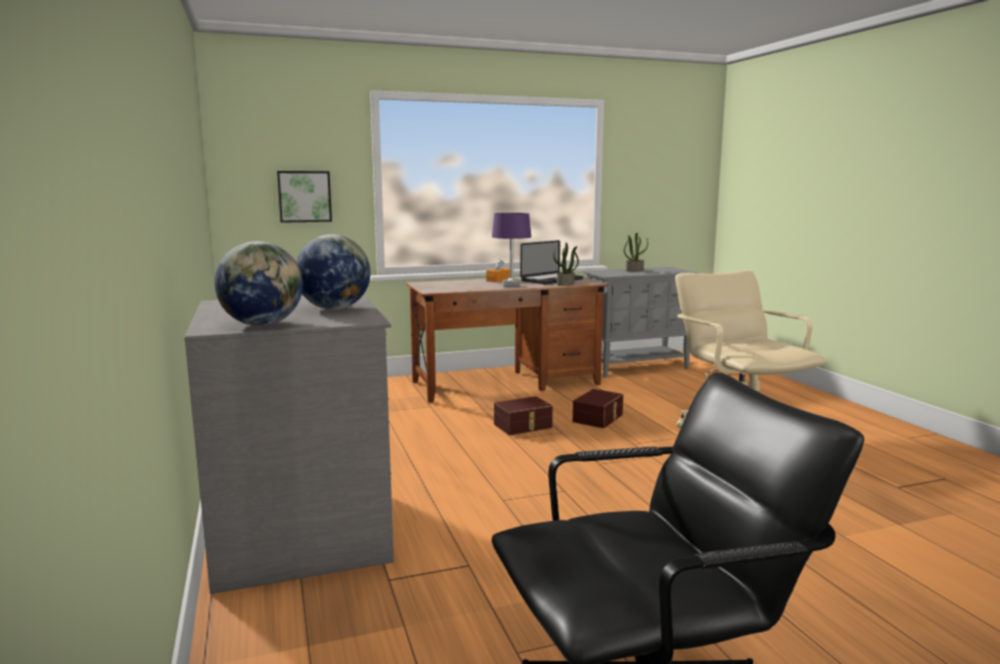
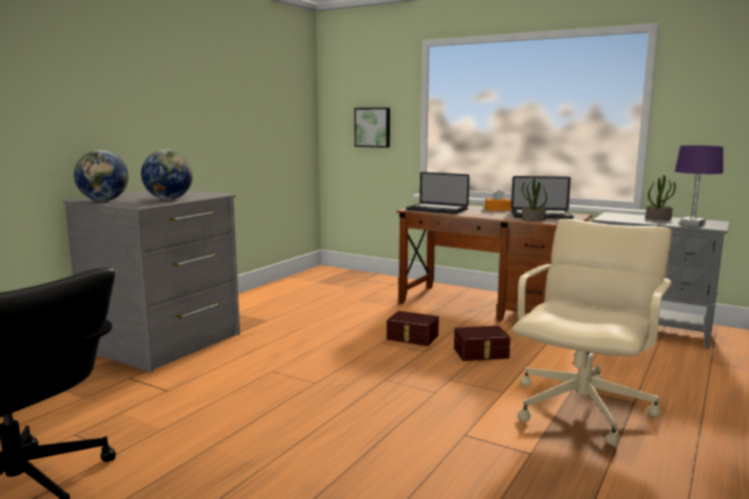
camera: 50 degrees right, 0 degrees up
(456, 288) = (437, 210): none -> laptop
(511, 285) = (484, 214): purple table lamp -> purple table lamp (692, 224)

